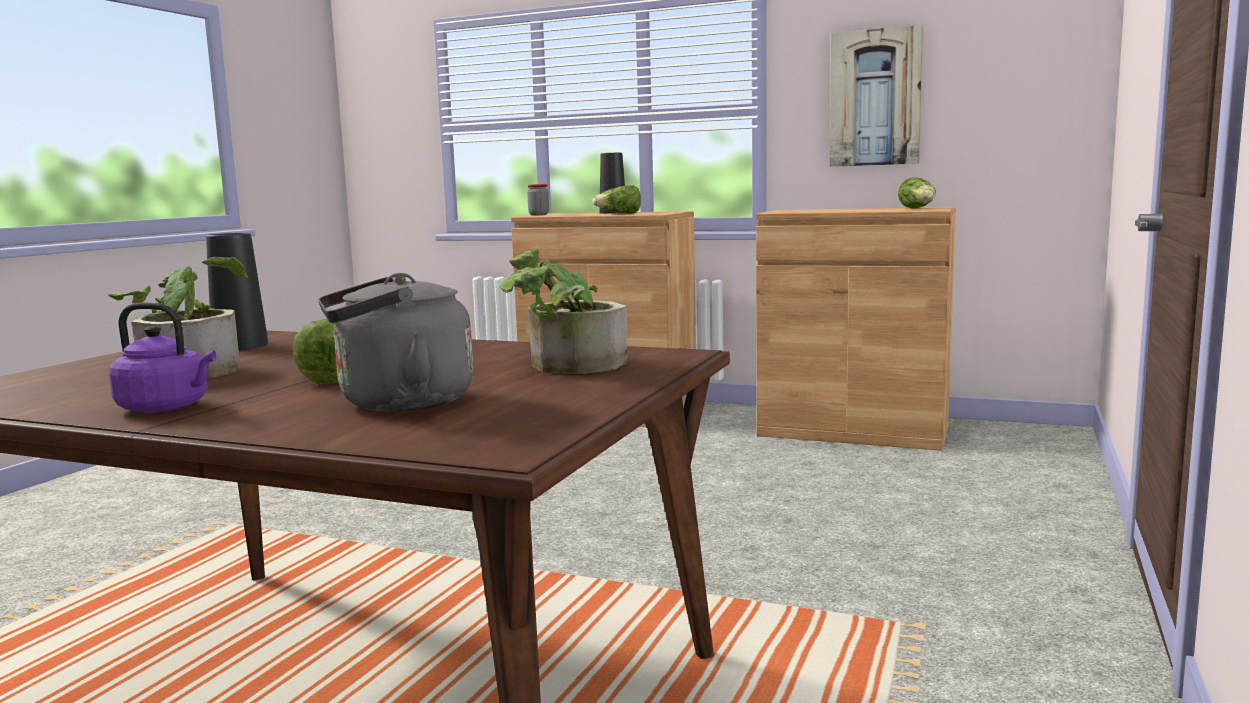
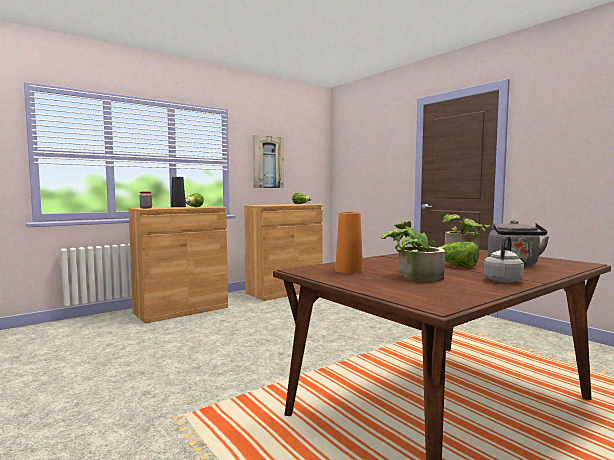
camera: 60 degrees left, 5 degrees down
(167, 408) = (503, 280): purple kettle -> grey kettle
(240, 346) = (349, 270): black vase -> orange vase

